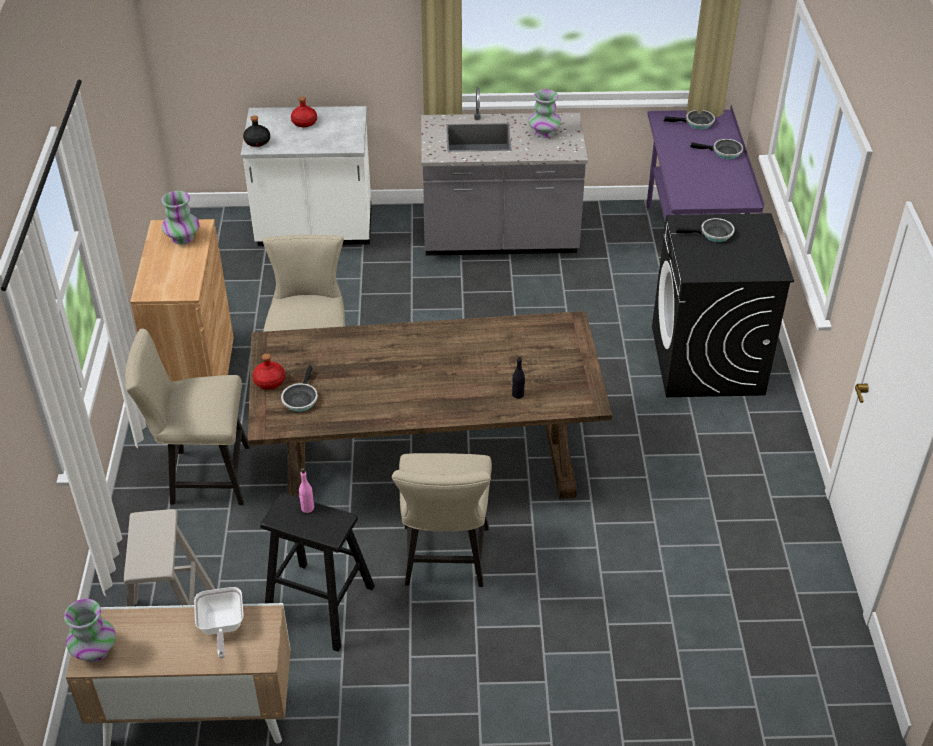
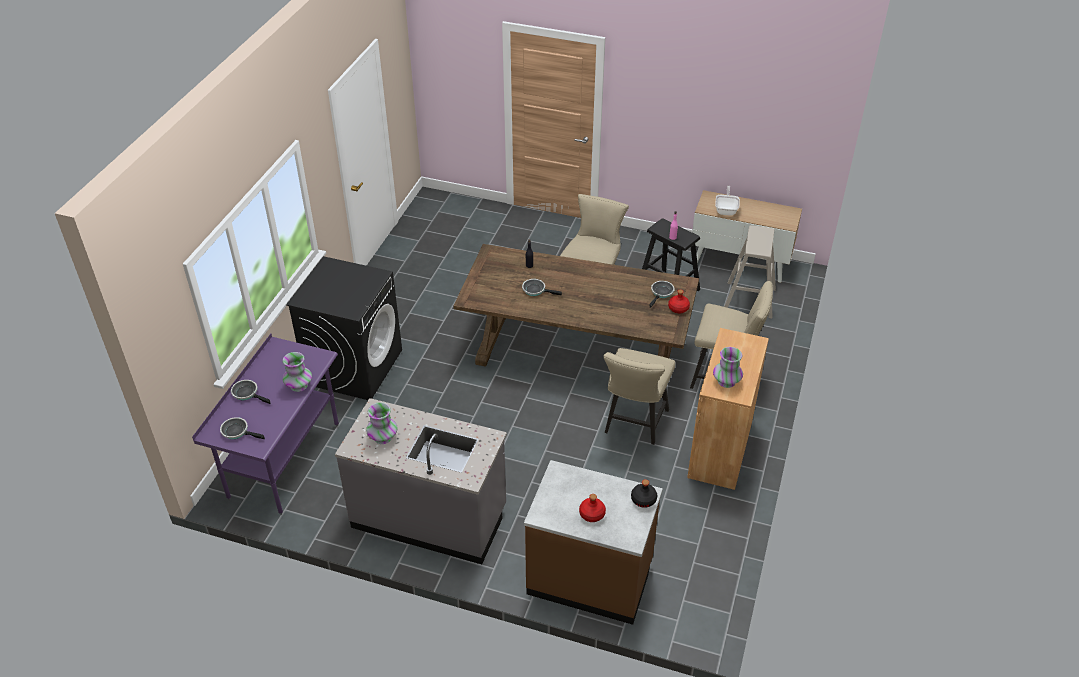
camera: 160 degrees left, 0 degrees up
(94, 650) = (788, 214): vase -> vase (299, 386)
(315, 231) = (590, 577): white counter -> brown counter
(713, 234) = (341, 298): frying pan -> frying pan (536, 290)

